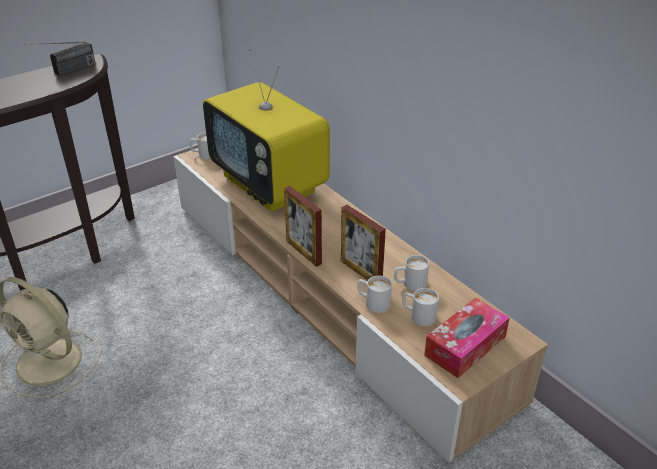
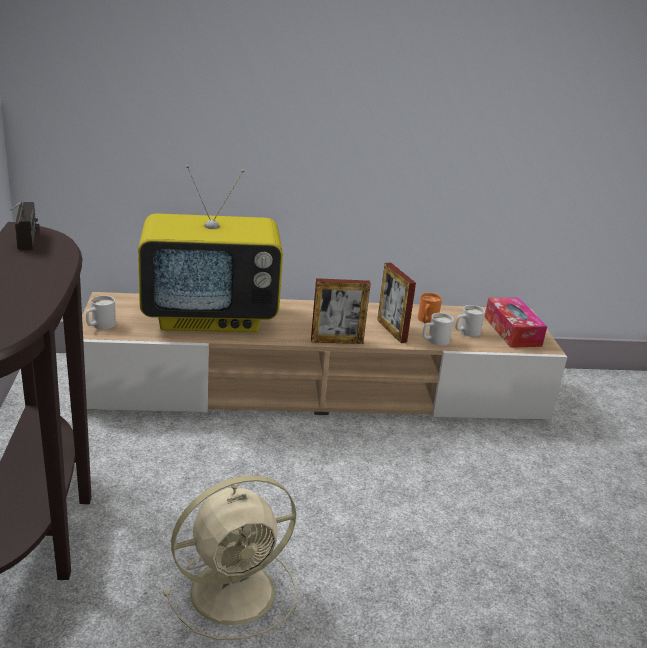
camera: 60 degrees left, 10 degrees down
(361, 272) = (391, 331): picture frame -> picture frame turned 75 degrees clockwise
(409, 284) = (426, 321): white mug -> orange mug

